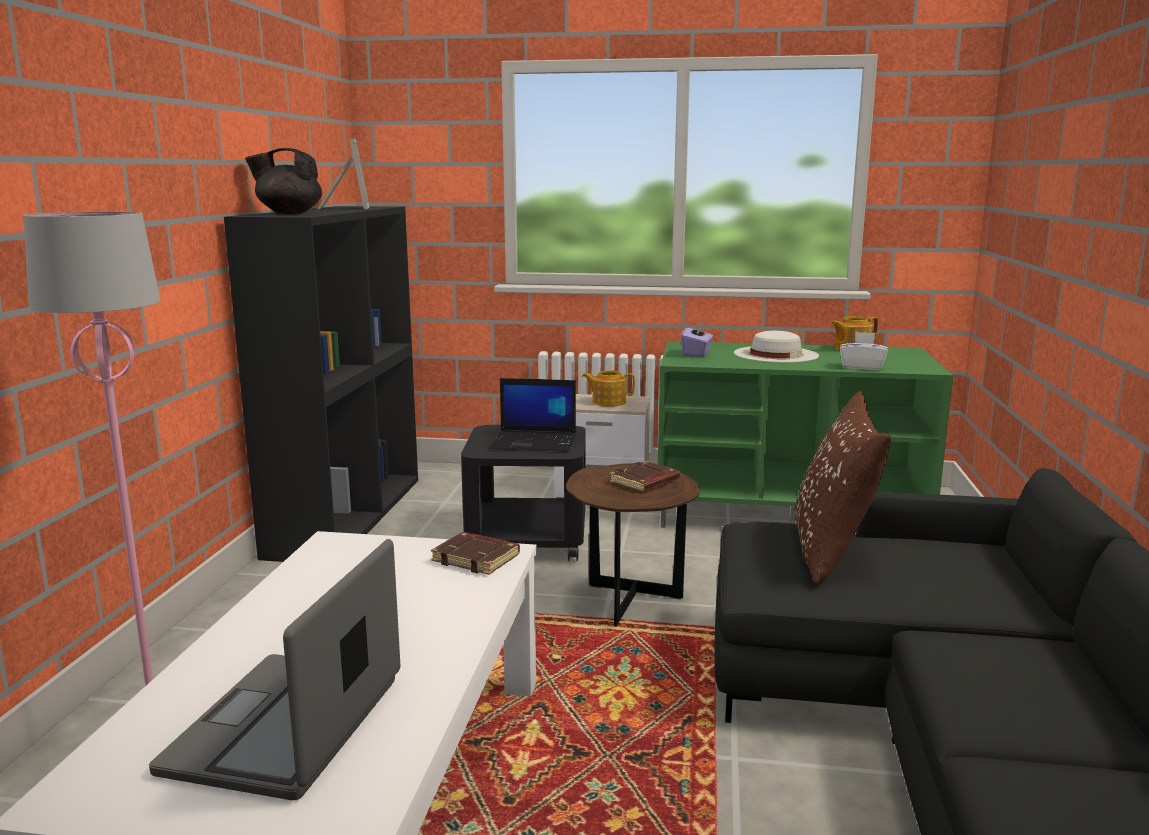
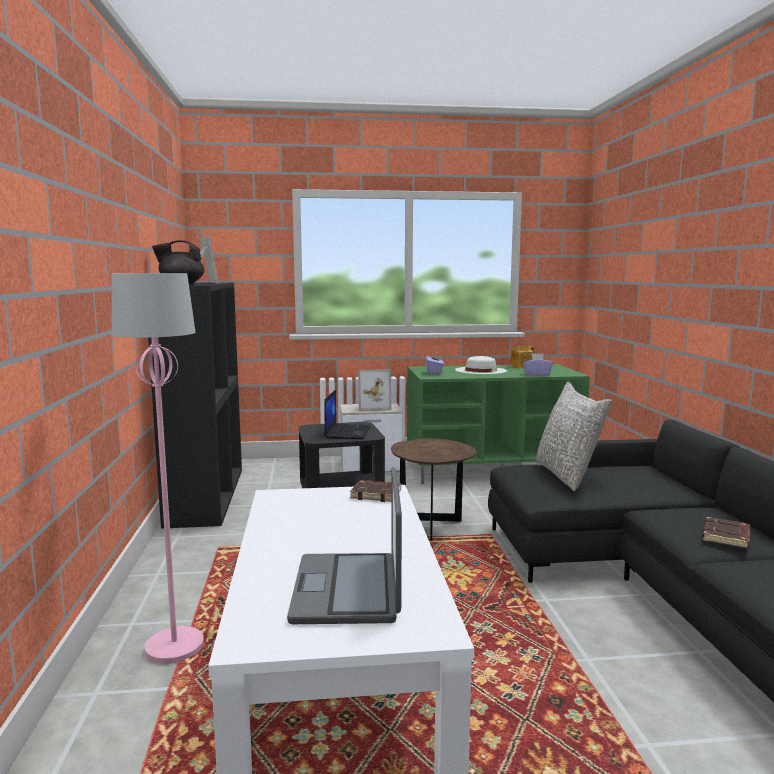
camera: 15 degrees left, 5 degrees down
(535, 442) = (347, 432): laptop -> laptop turned 75 degrees counterclockwise
(608, 402) = (373, 407): teapot -> picture frame
(644, 482) = (439, 447): brown book -> brown book (727, 537)
(832, 551) = (567, 475): brown pillow -> grey pillow
(862, 367) = (537, 374): white tissue box -> purple tissue box

